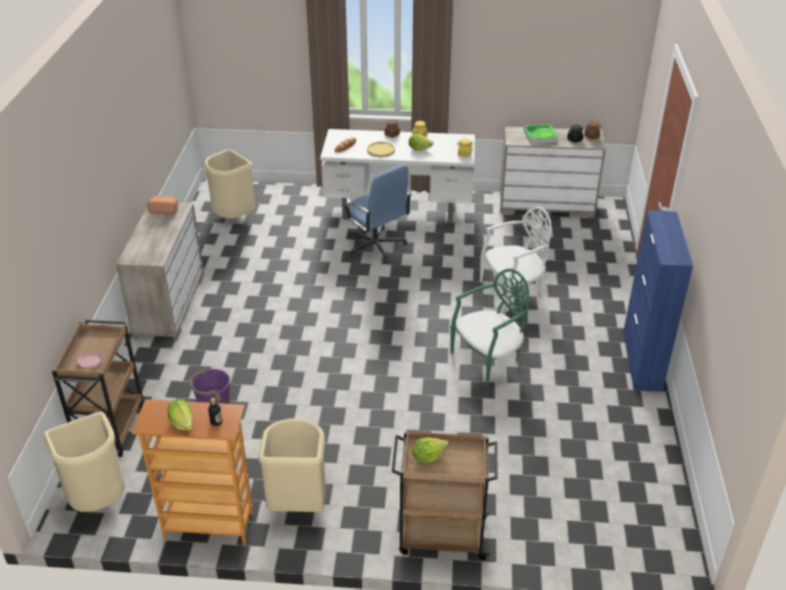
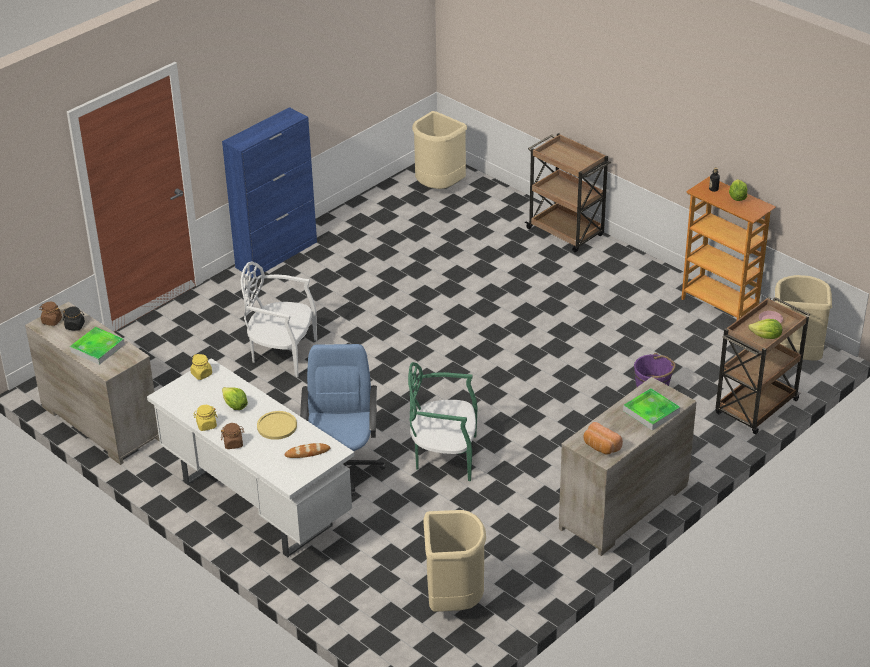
camera: 140 degrees left, 0 degrees up
(145, 243) = (651, 412): none -> tray
(298, 504) = (645, 289): beige trash can -> beige trash can (438, 187)
(428, 456) = (578, 162): lettuce -> lettuce (766, 337)
(488, 360) = (389, 311): green chair -> green chair (444, 456)

